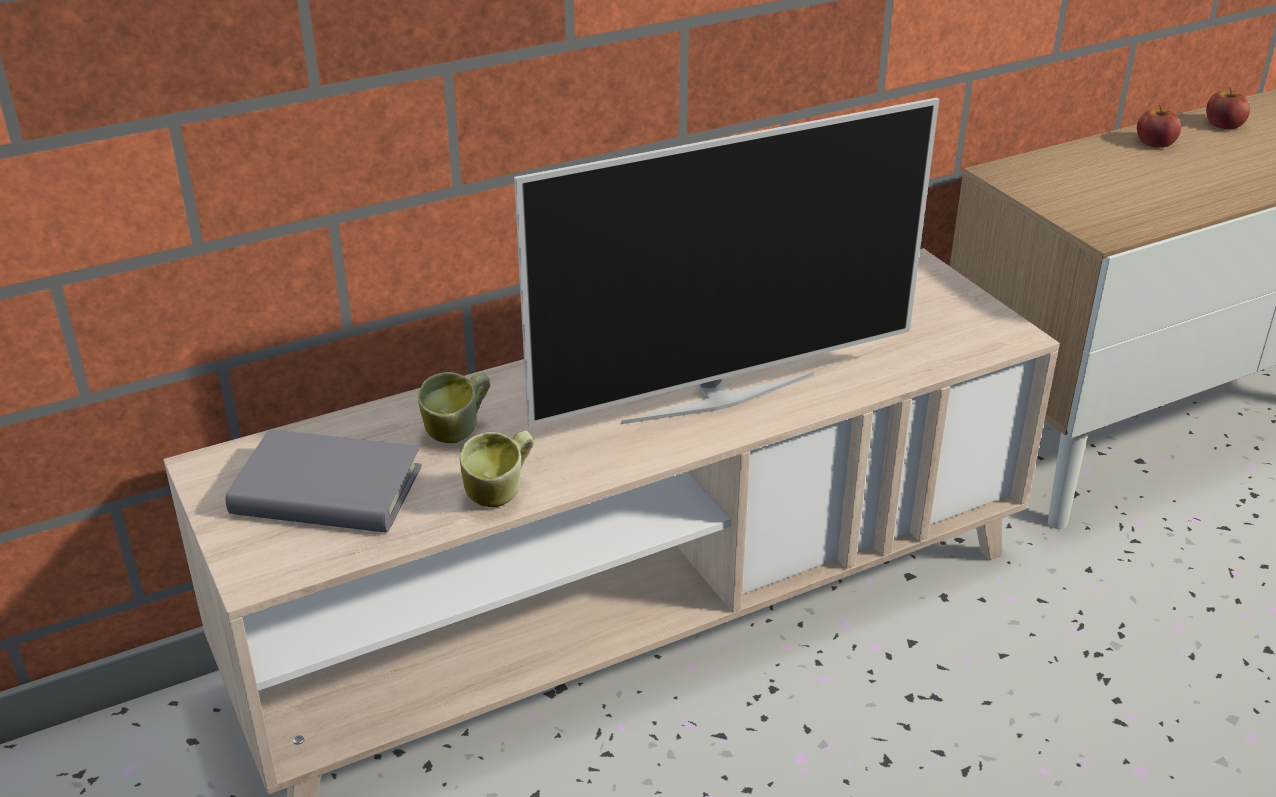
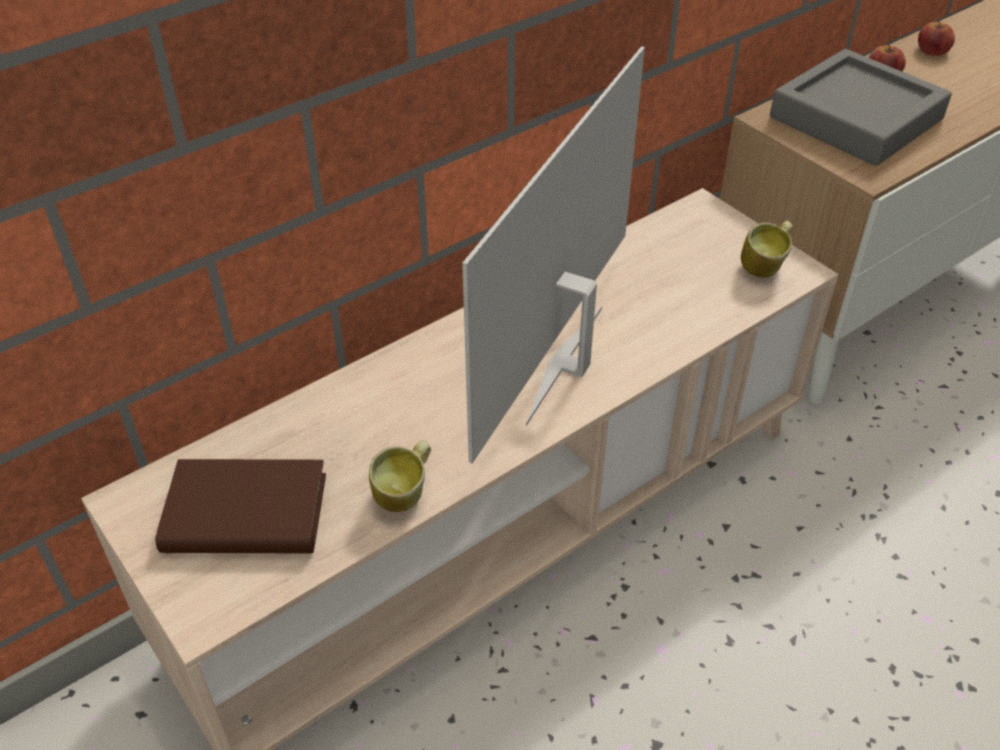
camera: 10 degrees left, 10 degrees up
(327, 491) = (245, 514): grey book -> brown book
(458, 432) = (349, 433): mug -> mug (765, 268)
(718, 396) = (569, 365): television -> television turned 150 degrees clockwise
(1107, 180) = (856, 118): none -> grey tray

